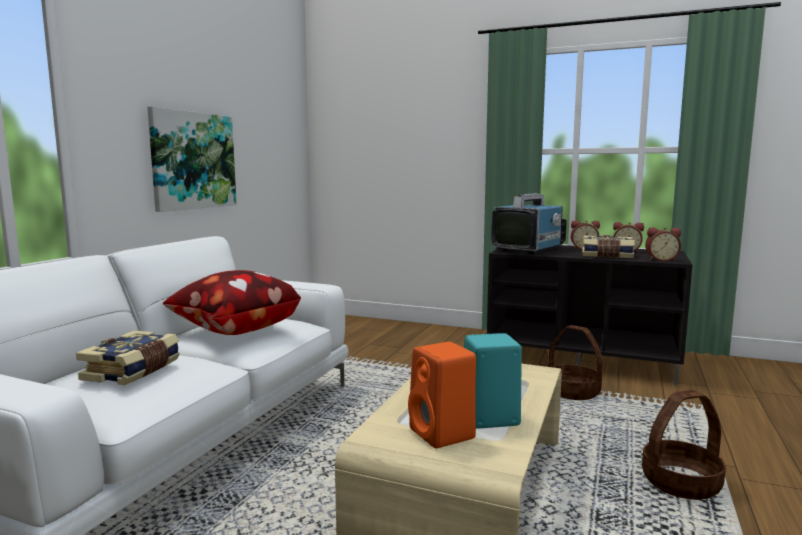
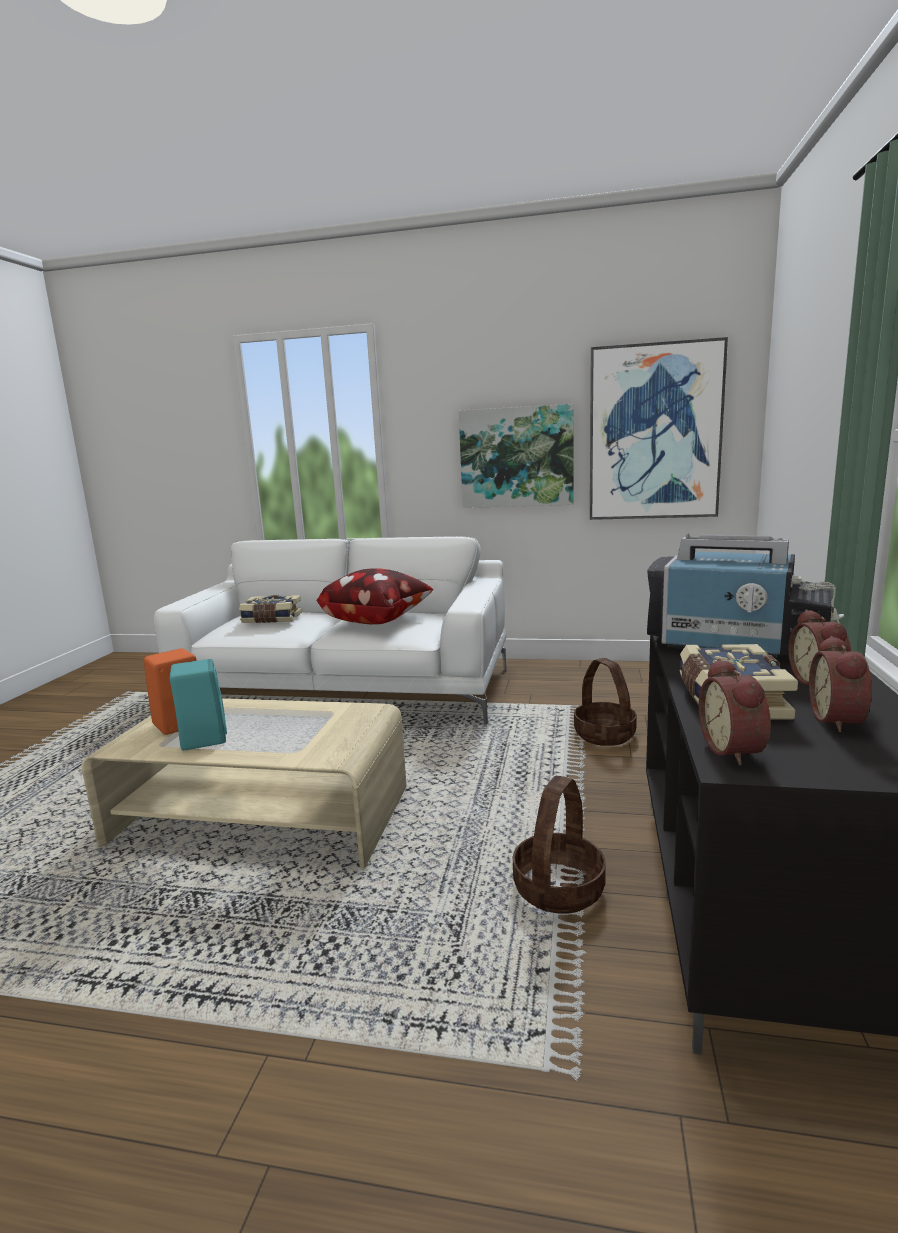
camera: 80 degrees right, 5 degrees up
(268, 148) = (654, 433): none -> picture
(680, 483) = (261, 976): basket -> basket (605, 735)

